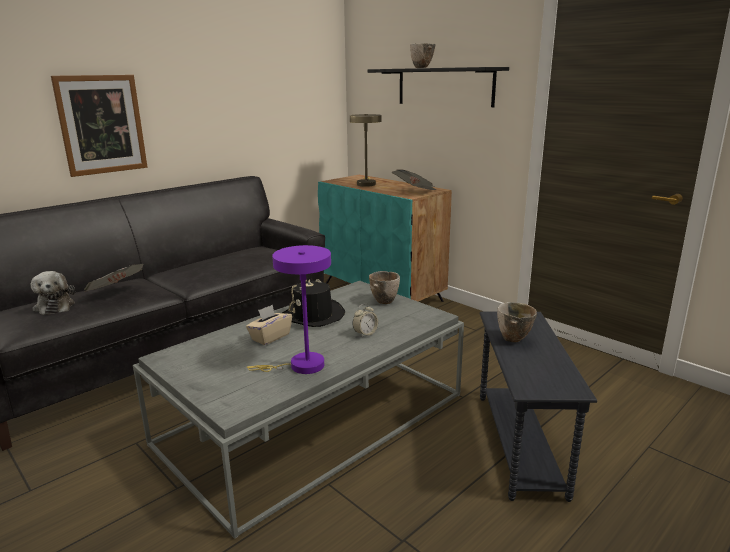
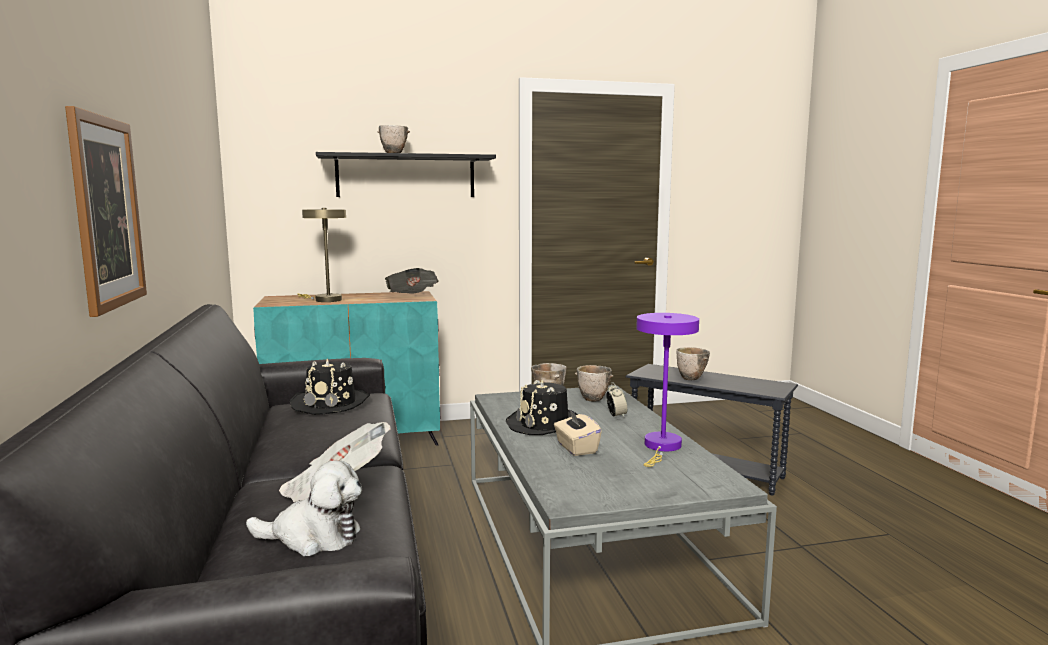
camera: 60 degrees left, 10 degrees down
(255, 253) = (331, 403): none -> black hat
(399, 317) = (594, 399): none -> bowl

